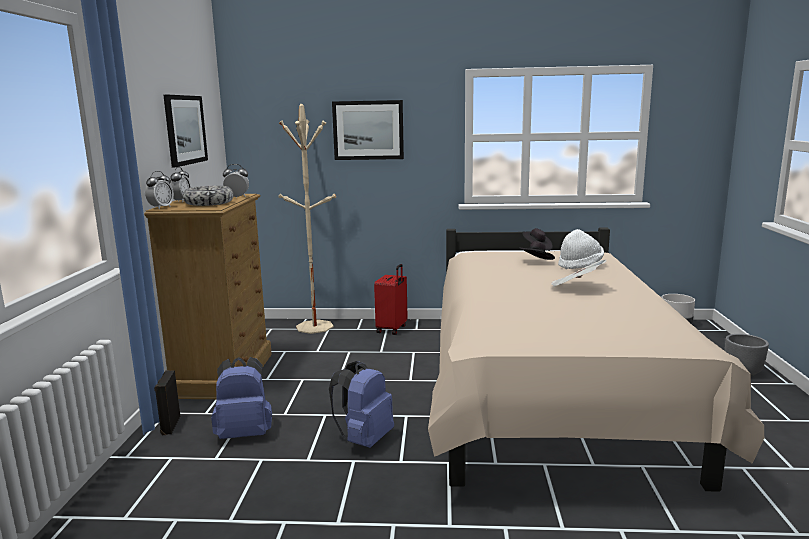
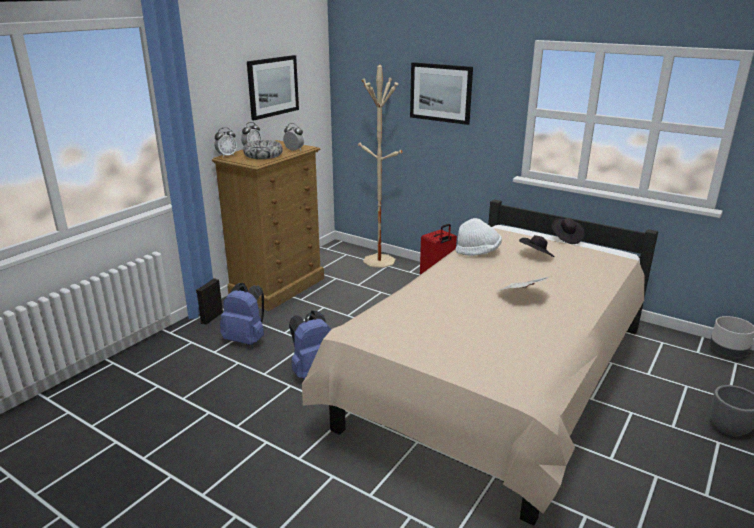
camera: 30 degrees right, 10 degrees up
(580, 265) = (572, 270): white hat -> white hat (478, 252)

